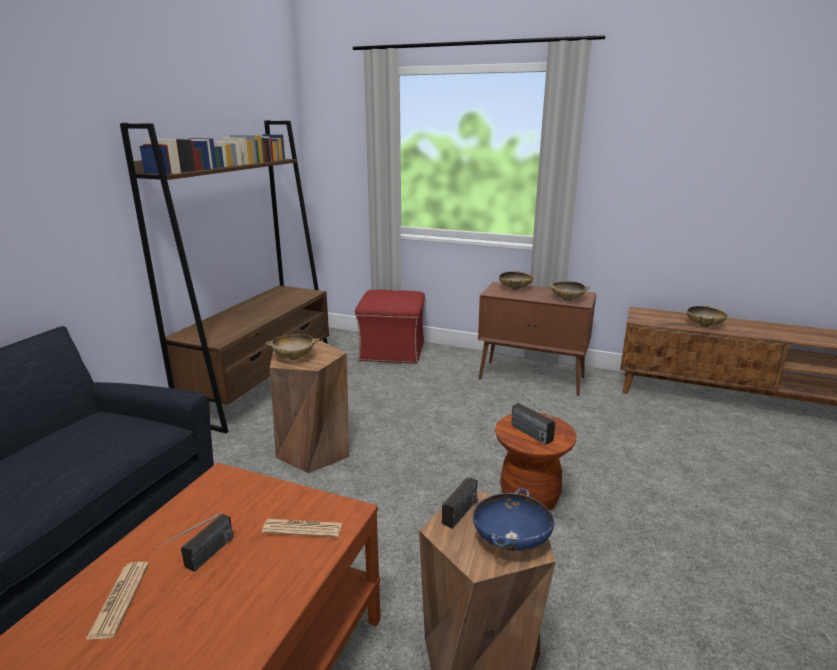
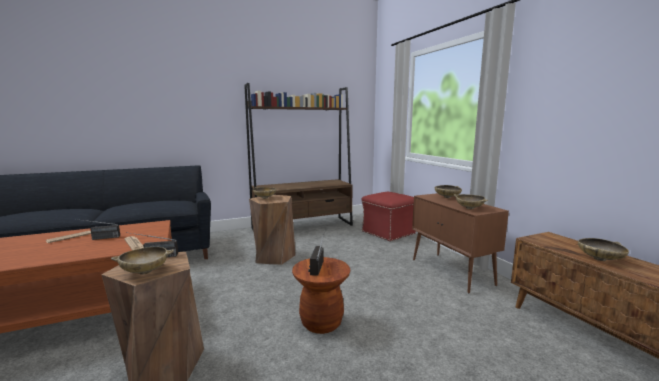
camera: 45 degrees right, 10 degrees down
(511, 540) = (145, 271): blue bowl -> beige bowl

